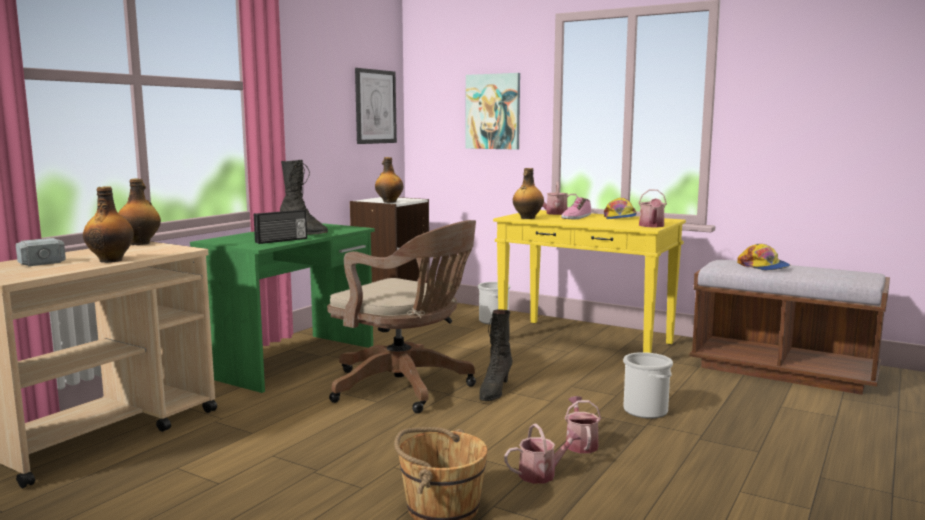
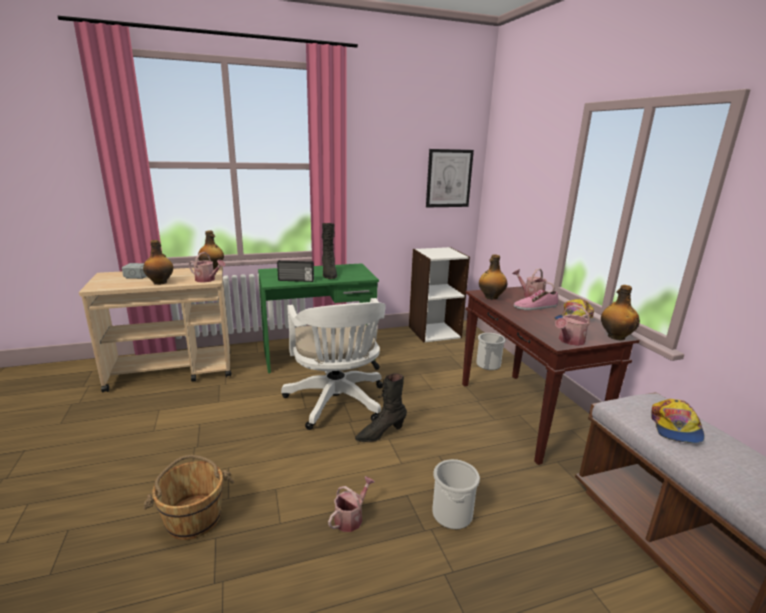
camera: 40 degrees right, 10 degrees up
(389, 202) = (432, 255): bottle -> bottle (615, 337)
(406, 388) = (337, 404): brown office chair -> white office chair
(493, 111) = (530, 191): picture -> none
(542, 474) = (283, 529): watering can -> watering can (207, 280)
(586, 342) = (526, 415): yellow console table -> brown console table

